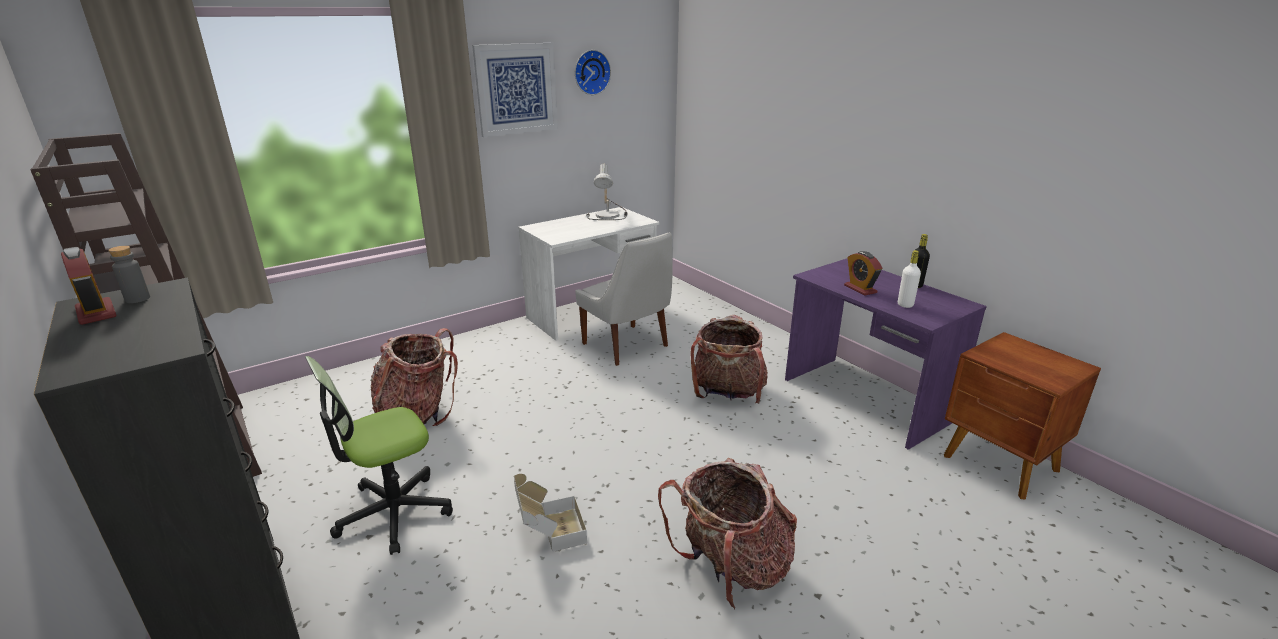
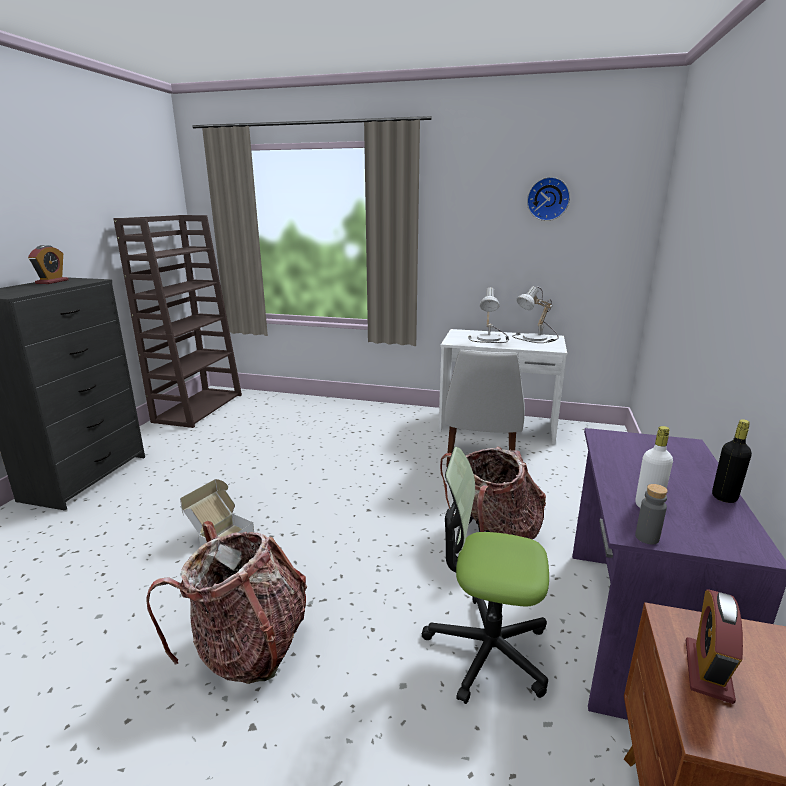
camera: 50 degrees right, 5 degrees down
(137, 299) = (74, 281): grey bottle -> grey bottle (647, 537)
(393, 513) = (192, 476): office chair -> office chair (487, 649)
(418, 414) = (290, 435): backpack -> none
(516, 89) = (467, 209): picture -> none
(578, 226) = (491, 339): none -> table lamp
(860, 289) = (629, 468): alarm clock -> alarm clock (708, 671)

